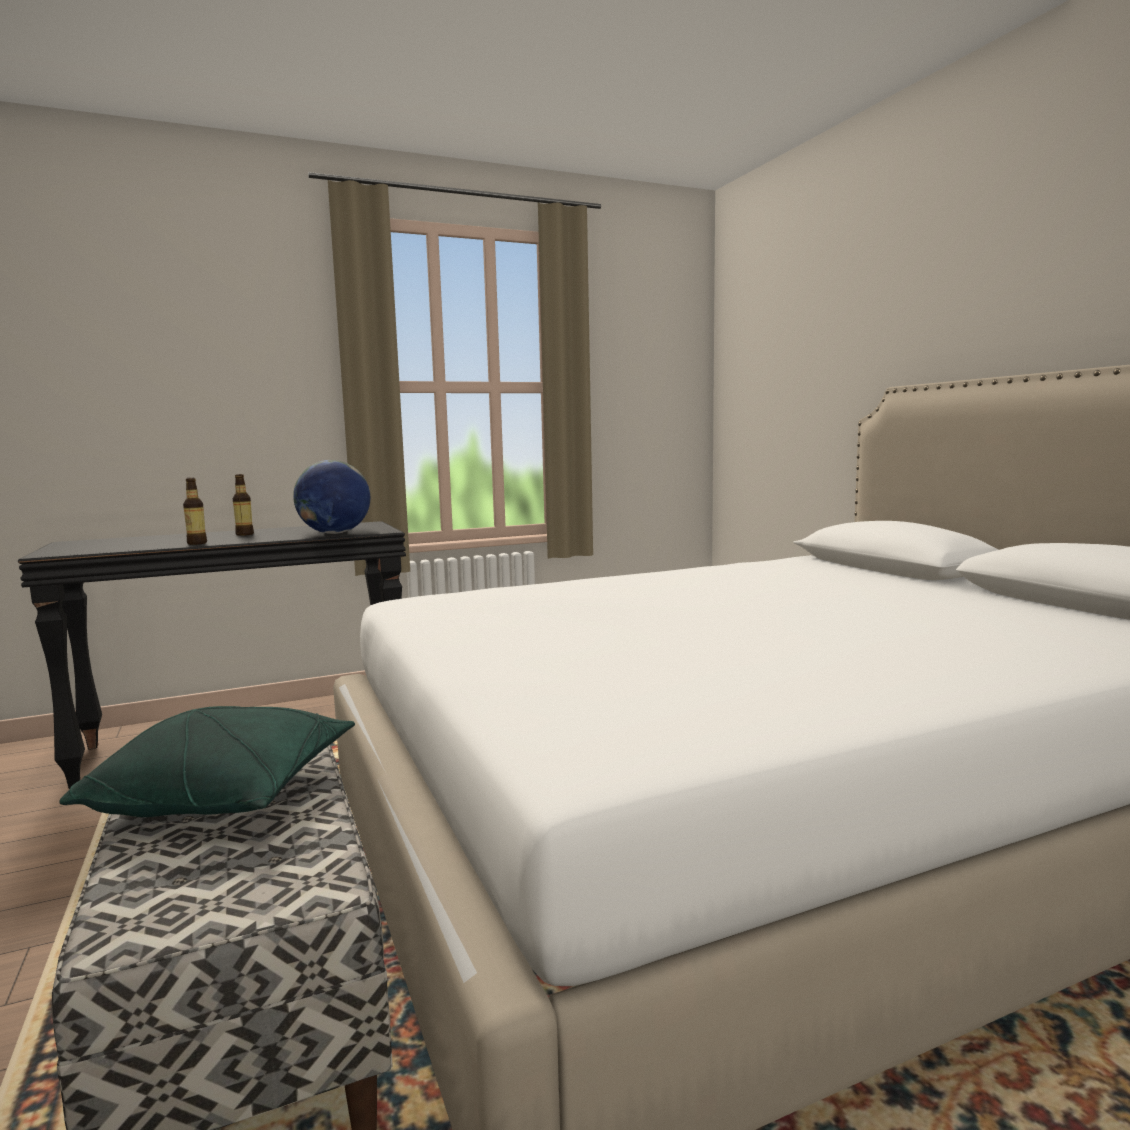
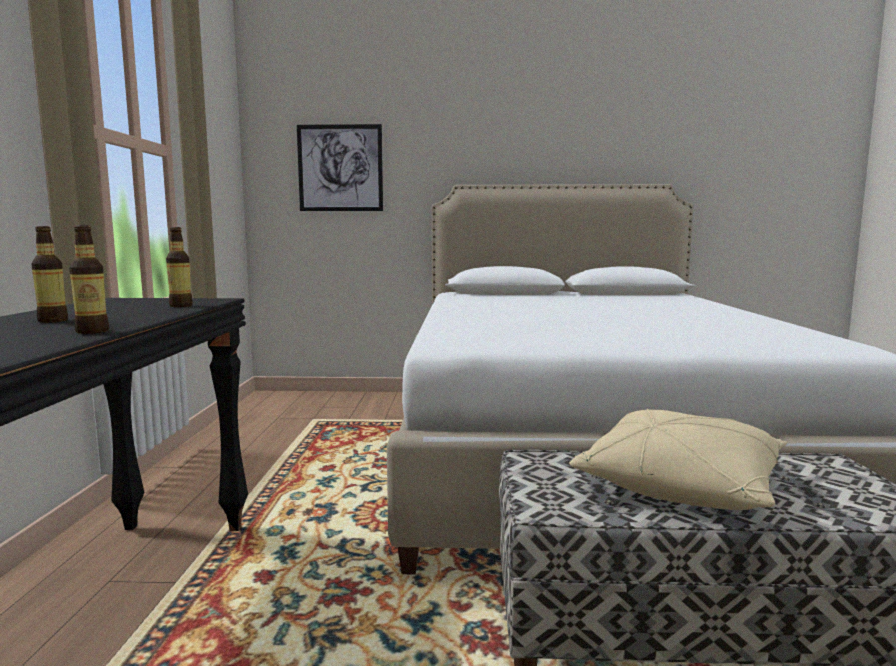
camera: 65 degrees left, 0 degrees up
(226, 794) = (681, 484): green pillow -> beige pillow
(335, 533) = (181, 306): globe -> bottle
(787, 374) = (340, 168): none -> picture

